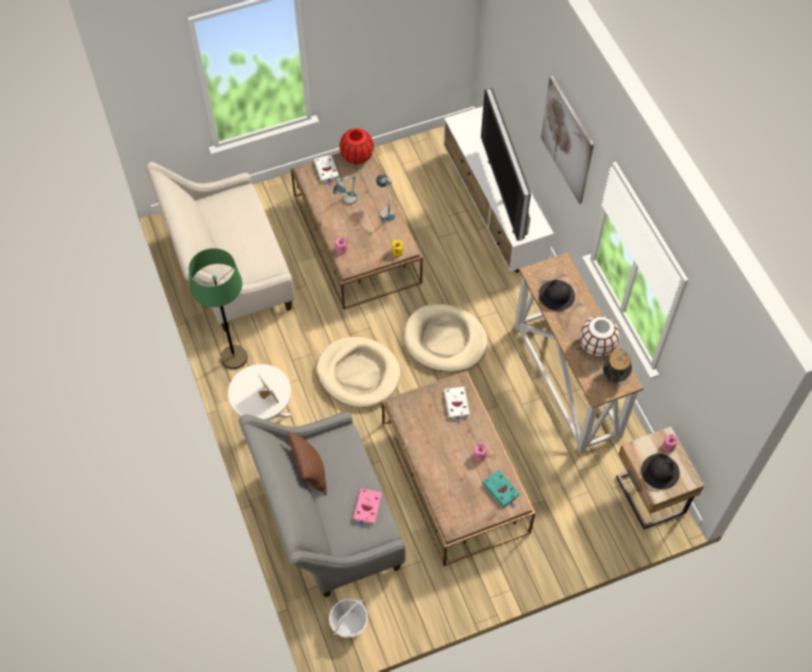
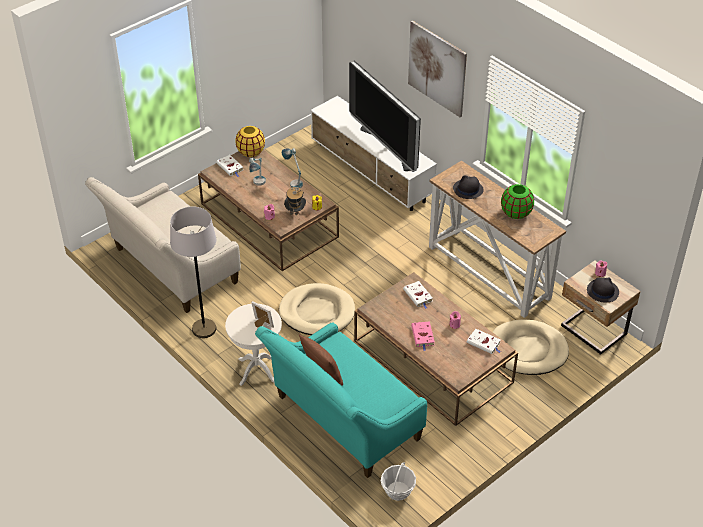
camera: 20 degrees left, 15 degrees down
(234, 357) = (204, 329): green floor lamp -> grey floor lamp
(327, 520) = (342, 422): grey sofa -> turquoise sofa
(357, 156) = (251, 152): red vase -> yellow vase
(367, 508) = (382, 385): pink book -> pink book (423, 336)
(445, 340) = (377, 271): beige dog bed -> beige dog bed (528, 350)
(501, 490) = (484, 343): turquoise book -> white book
(596, 345) = (516, 213): white vase -> green vase
(614, 376) = (540, 229): hat -> hat (295, 212)

